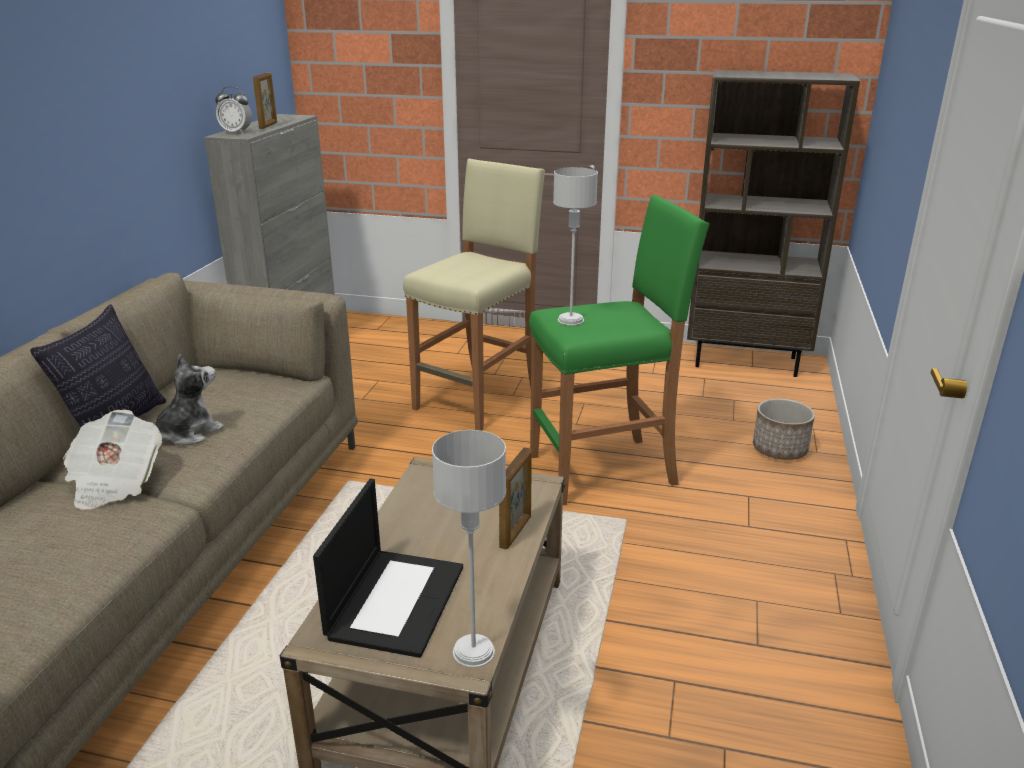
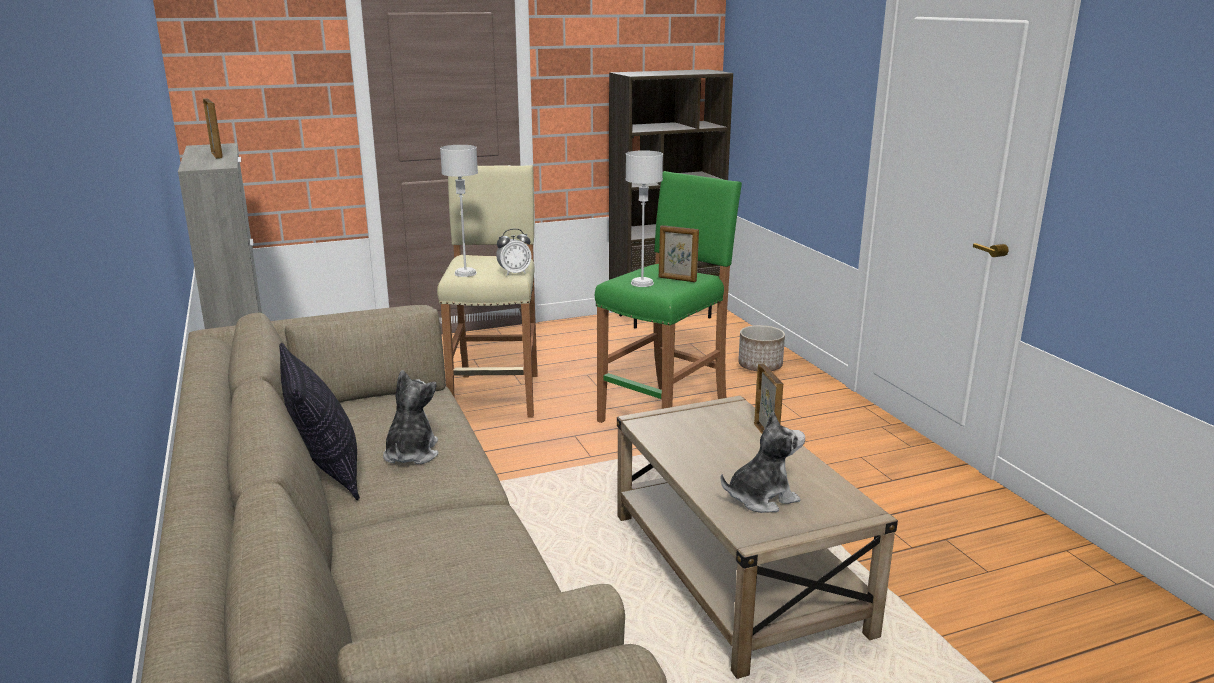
camera: 35 degrees left, 5 degrees down
(115, 482) = (413, 507): newspaper -> none
(236, 133) = (204, 164): alarm clock -> alarm clock (514, 273)
(395, 600) = (761, 498): laptop -> plush toy
(473, 652) = (854, 503): grey table lamp -> grey table lamp (465, 273)
(614, 324) = (677, 279): none -> picture frame

